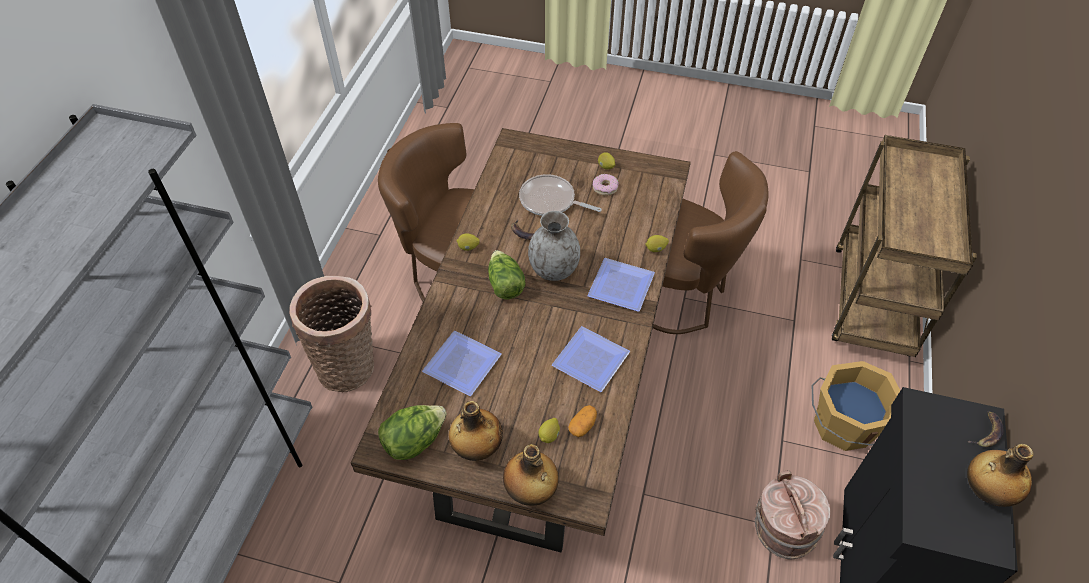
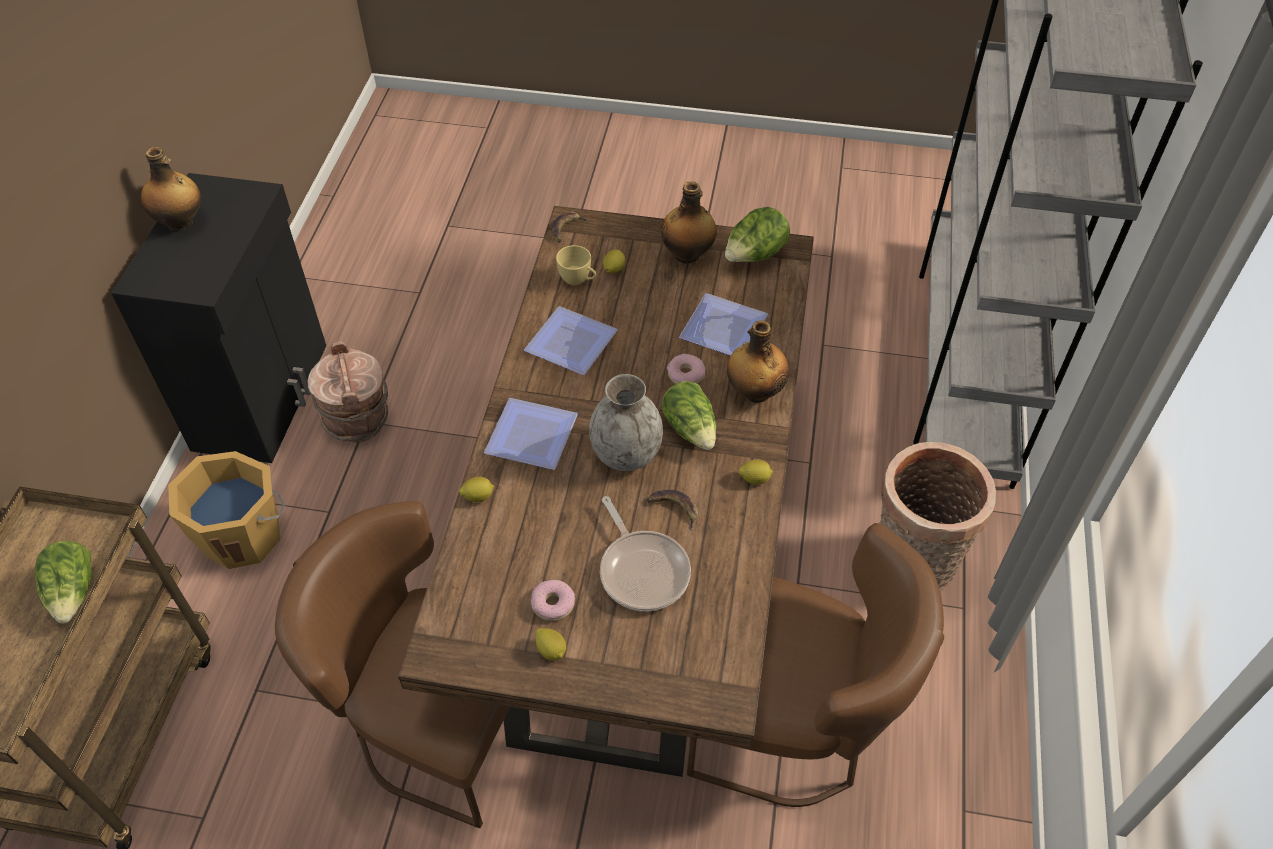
camera: 175 degrees right, 0 degrees up
(501, 326) = (686, 374): none -> donut
(531, 492) = (627, 225): bottle -> bottle (755, 391)
(550, 201) = (642, 570): frying pan -> frying pan turned 45 degrees clockwise
(583, 426) = (578, 280): potato -> yellow cup
(898, 215) = (74, 592): none -> lettuce
(986, 432) = (146, 270): banana -> banana (566, 229)

